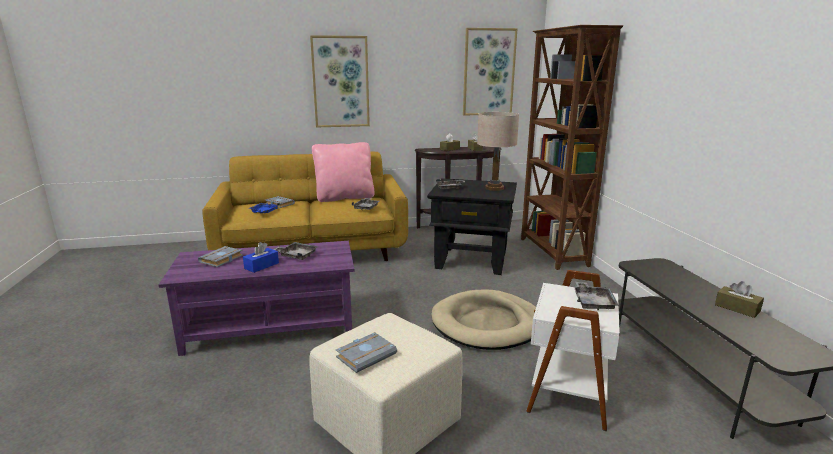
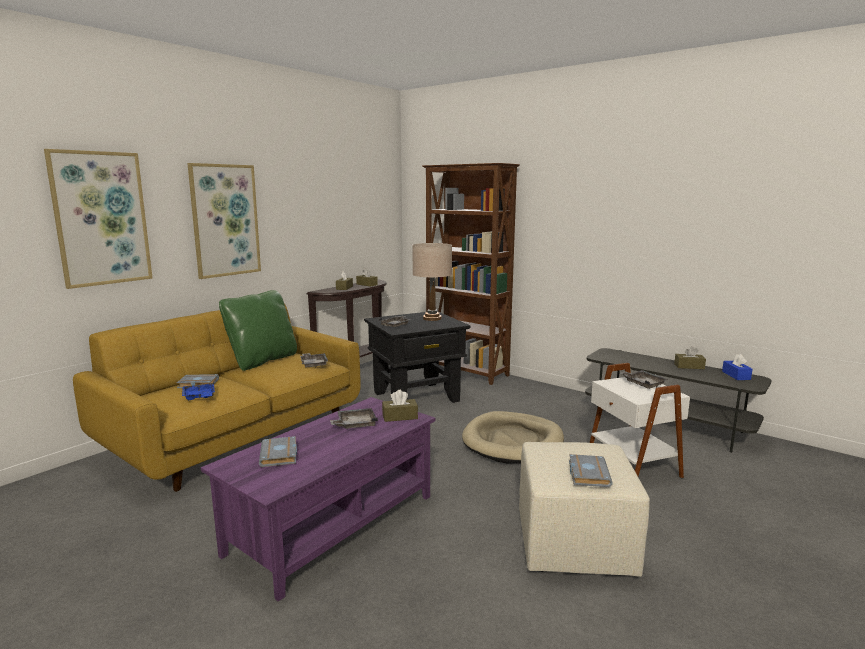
camera: 40 degrees left, 5 degrees down
(261, 266) = (342, 445): blue tissue box -> blue tissue box (736, 375)
(333, 260) = (400, 417): none -> brown tissue box
(344, 198) = (262, 360): pink pillow -> green pillow
(488, 72) = (363, 205): picture -> picture (101, 219)

